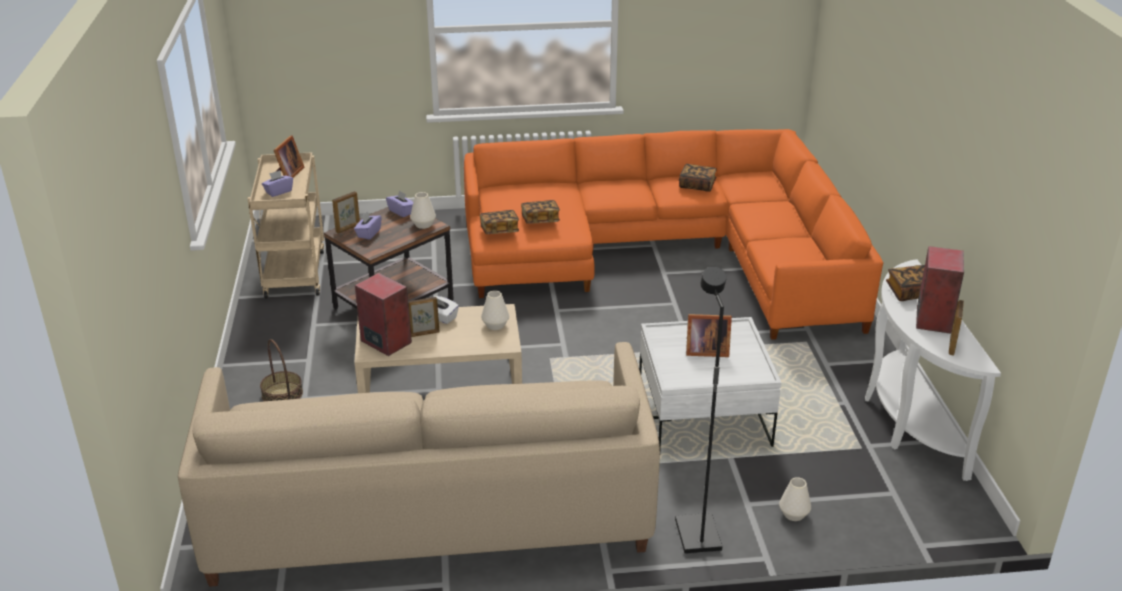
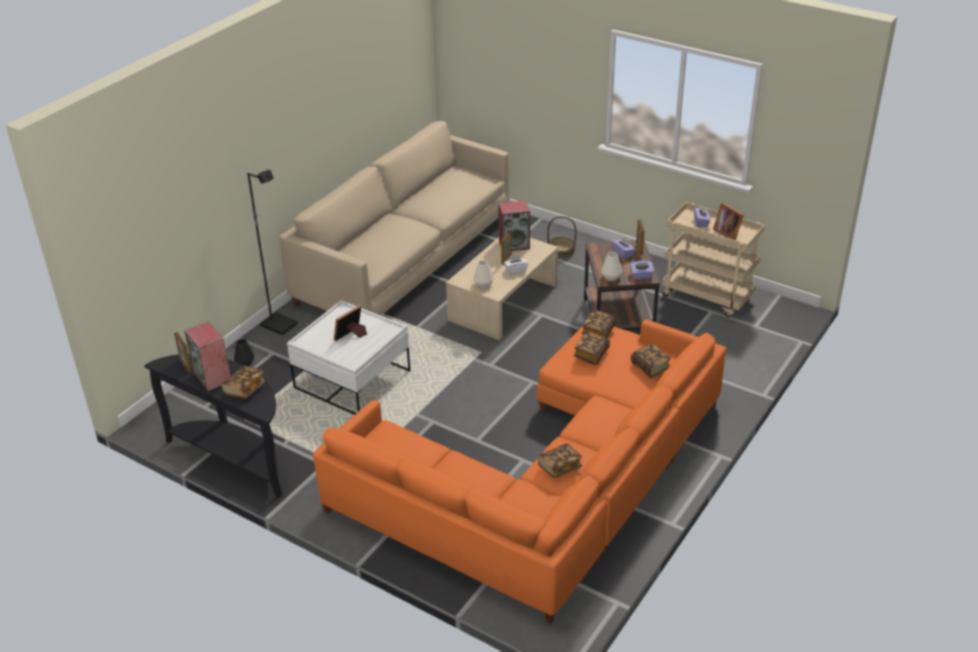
camera: 130 degrees right, 5 degrees up
(521, 191) = (650, 367): none -> book
(794, 514) = (245, 363): white vase -> black vase
(907, 420) = (235, 458): white console table -> black console table

